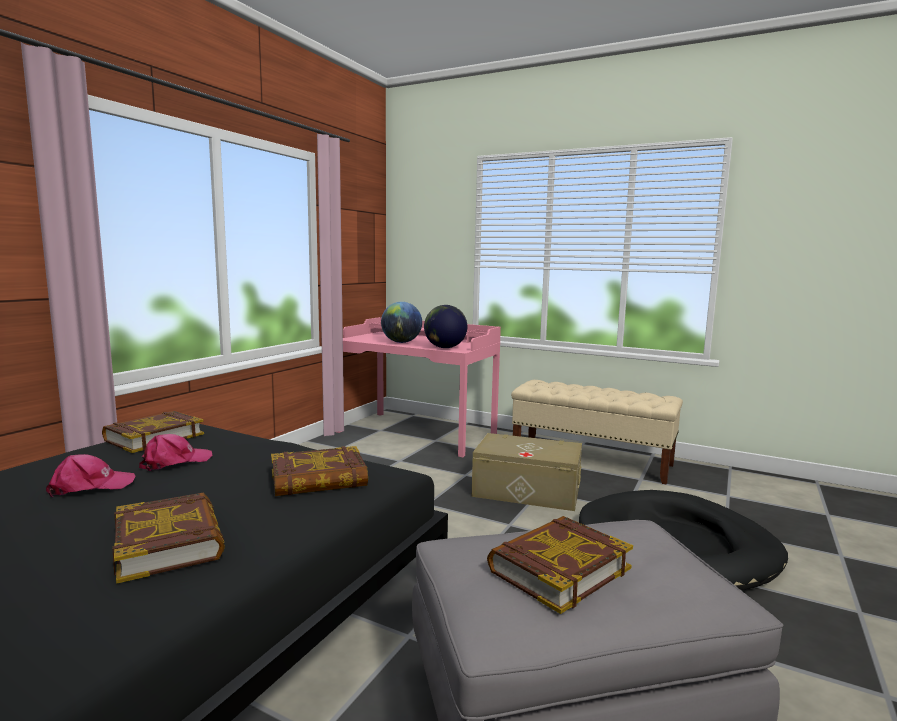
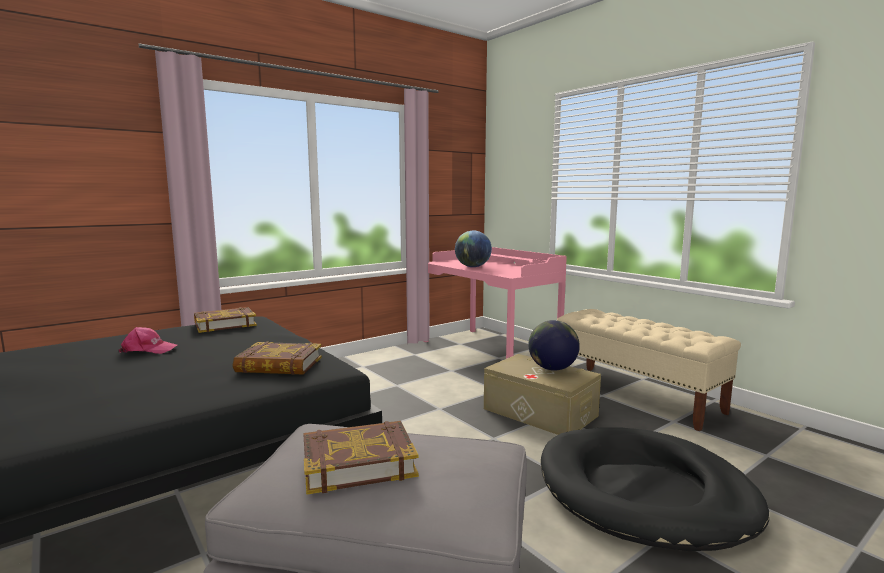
camera: 25 degrees right, 0 degrees up
(169, 543) = (136, 390): book -> none
(175, 461) = (214, 341): pink cap -> none
(445, 347) = (502, 273): globe -> globe (552, 368)

